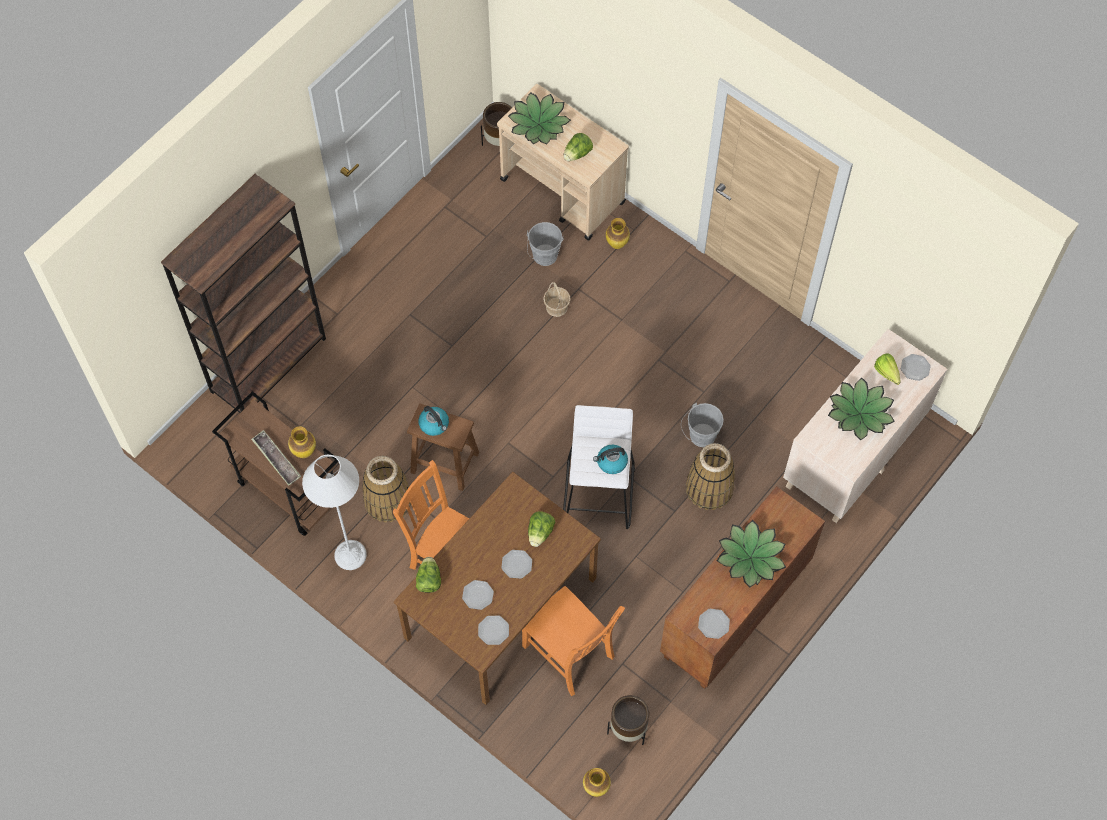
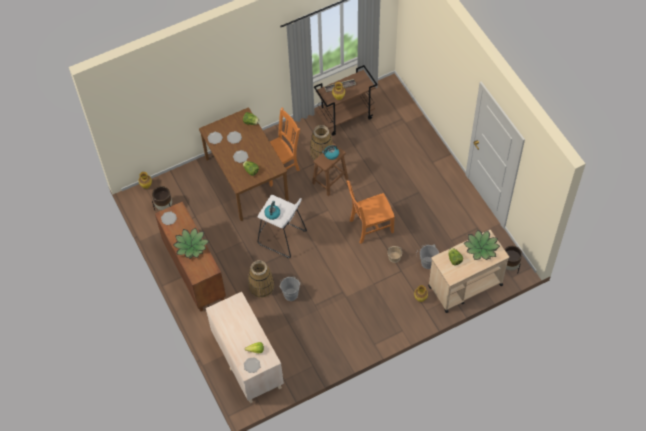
camera: 115 degrees right, 5 degrees down
(268, 365) = (416, 127): brown bookcase -> none
(350, 555) = (302, 130): grey floor lamp -> none
(570, 654) = (210, 198): orange chair -> orange chair (369, 226)
(860, 414) = (240, 327): potted plant -> none

